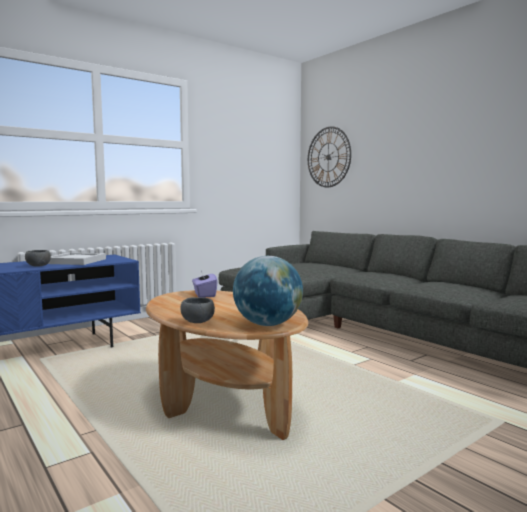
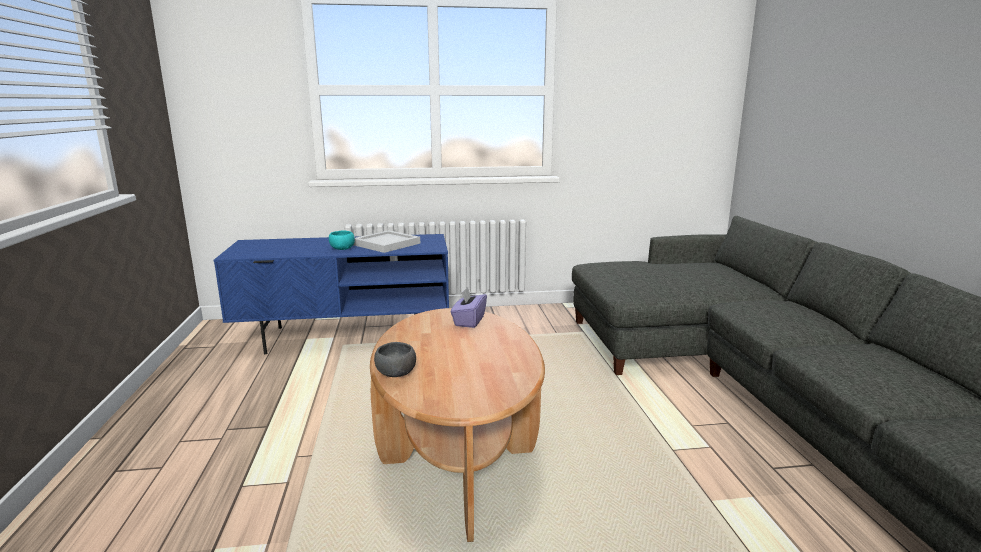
camera: 30 degrees right, 10 degrees up
(38, 266) = (341, 249): grey bowl -> turquoise bowl
(268, 324) = (461, 400): globe -> none
(328, 157) = (780, 99): wall clock -> none

